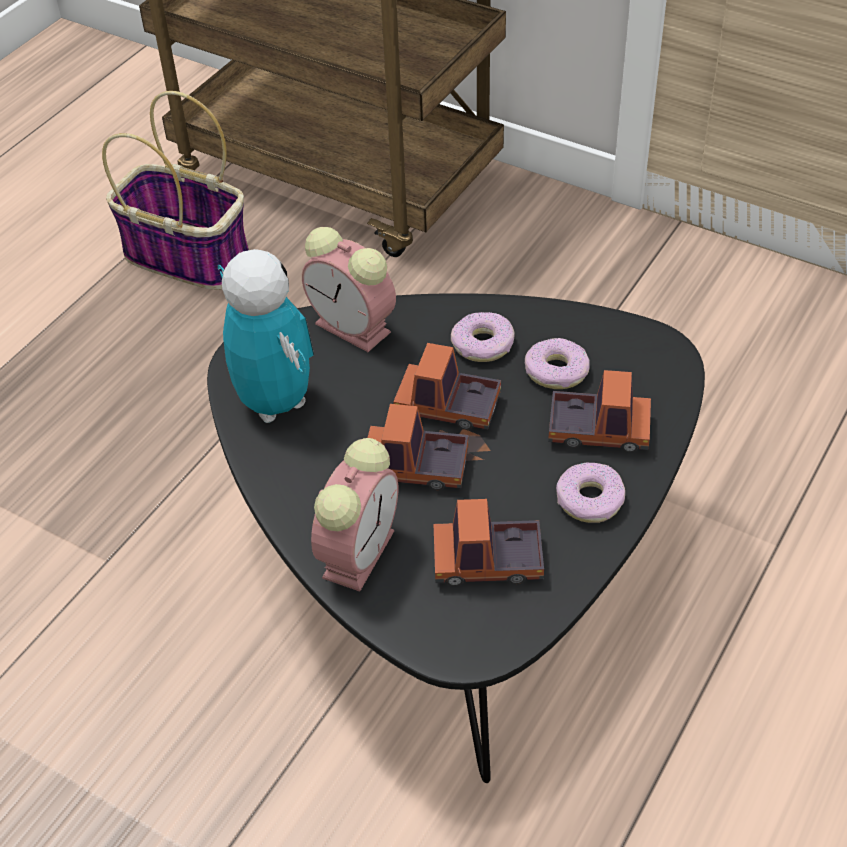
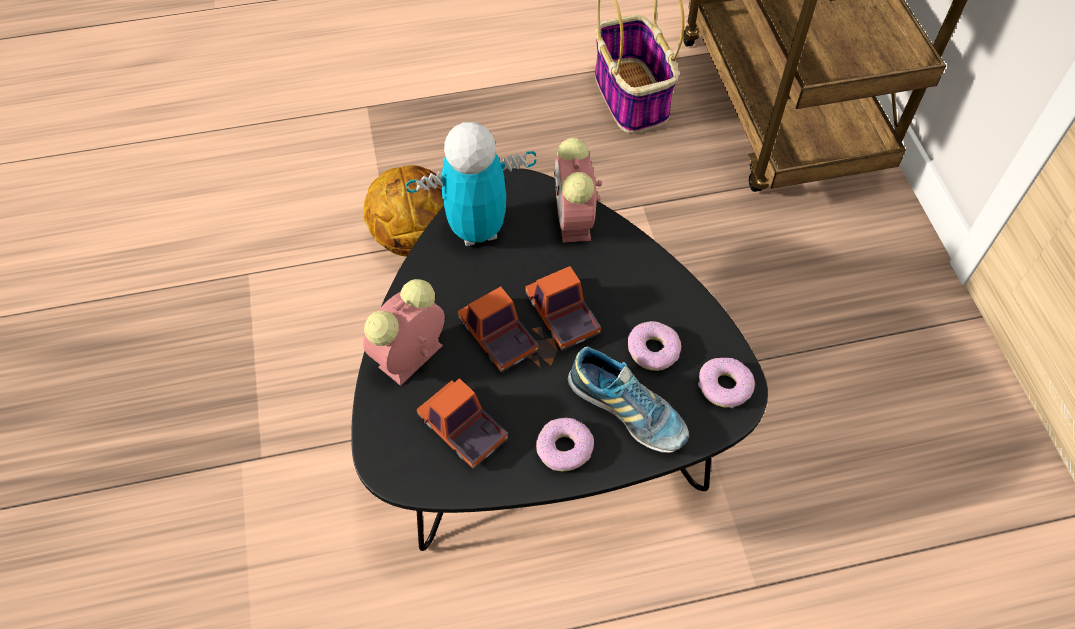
camera: 45 degrees right, 10 degrees up
(118, 530) = (415, 235): none -> basketball
(275, 402) = (476, 230): toy robot -> toy robot turned 120 degrees counterclockwise
(359, 551) = (409, 359): alarm clock -> alarm clock turned 150 degrees clockwise
(483, 345) = (632, 295): donut -> donut (724, 387)
(598, 430) = (627, 411): toy truck -> shoe

